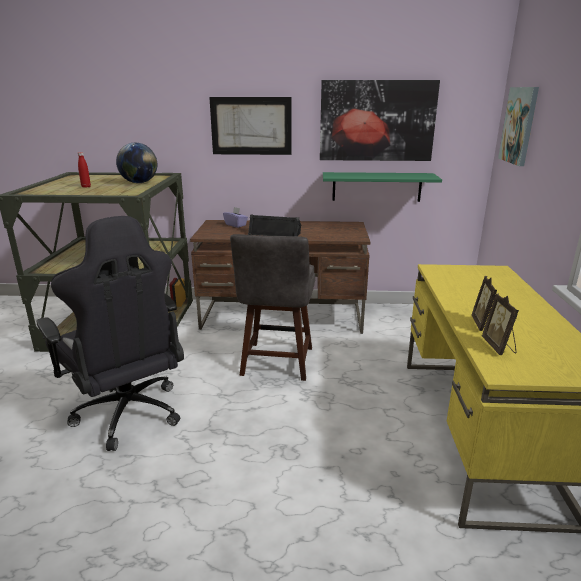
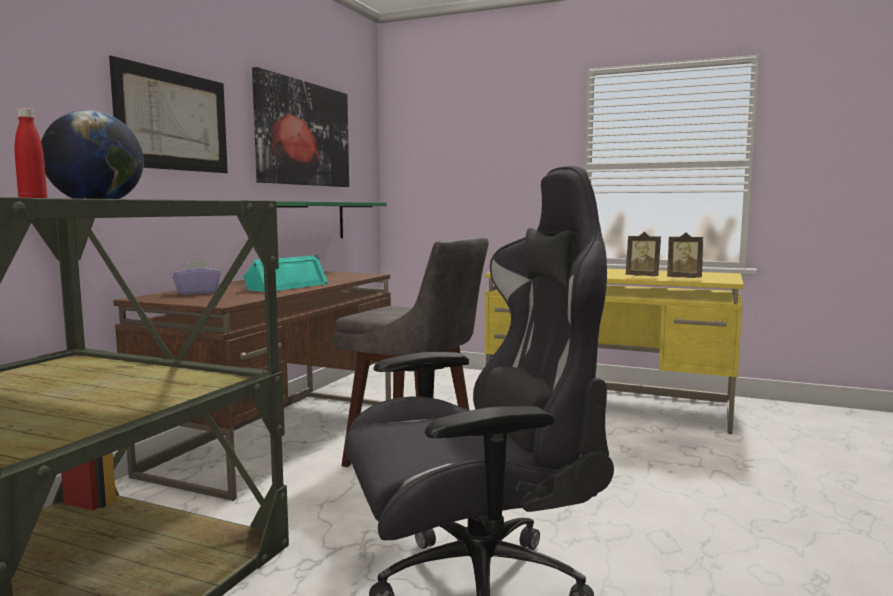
camera: 70 degrees left, 15 degrees down
(275, 233) = (286, 286): black speaker -> turquoise speaker
(519, 125) = (432, 145): picture -> none

